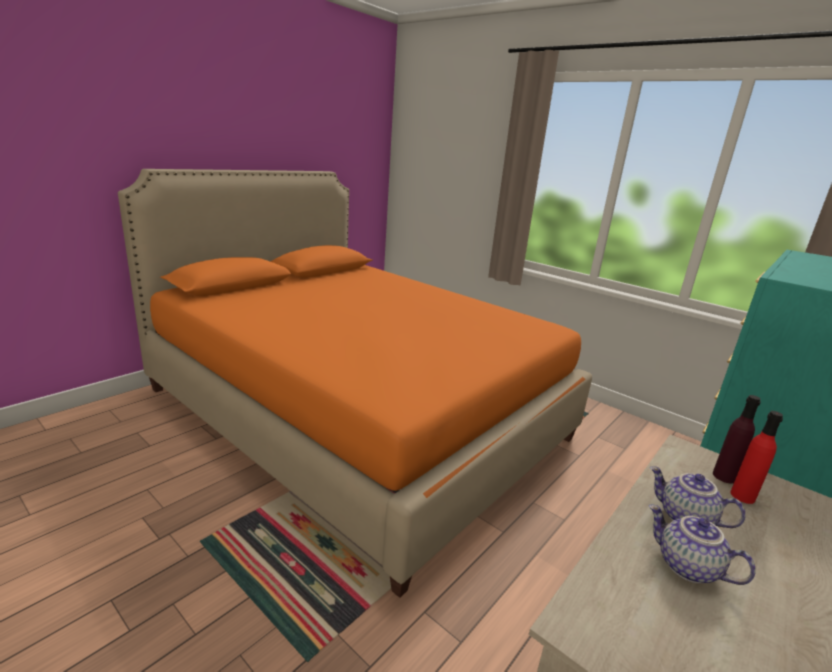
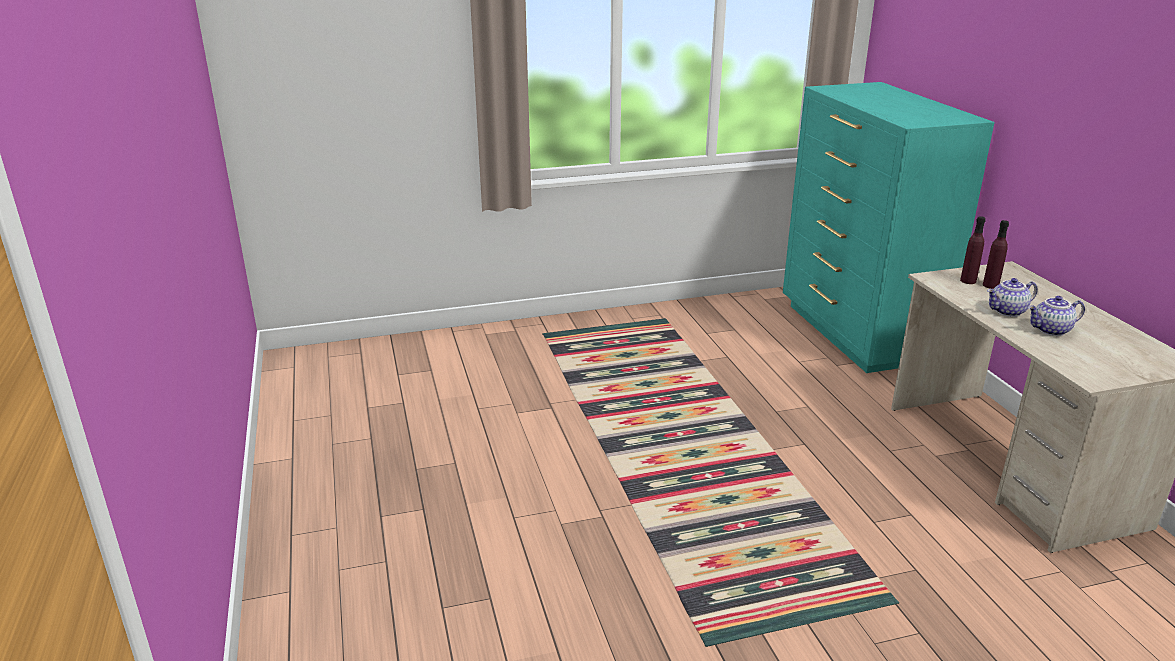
camera: 55 degrees left, 5 degrees up
(356, 414) = (533, 462): orange bed -> none
(742, 496) = (990, 285): red bottle -> purple bottle

